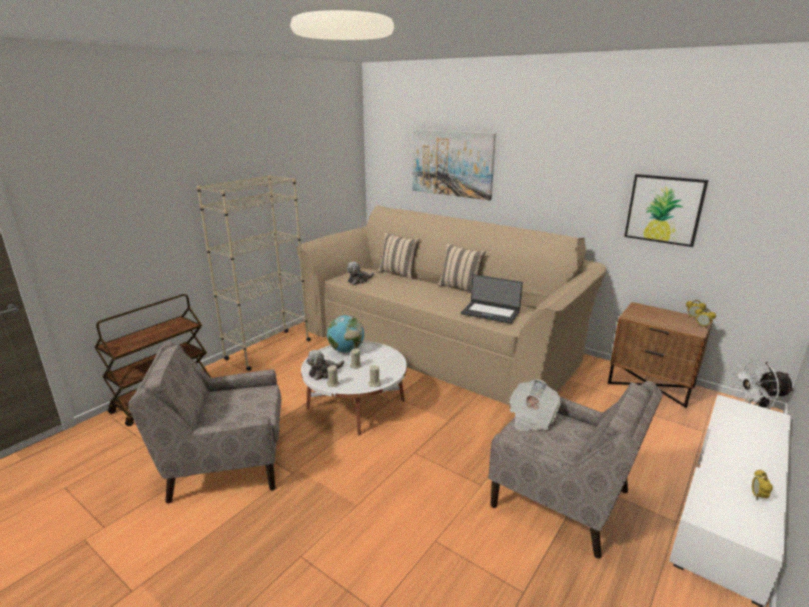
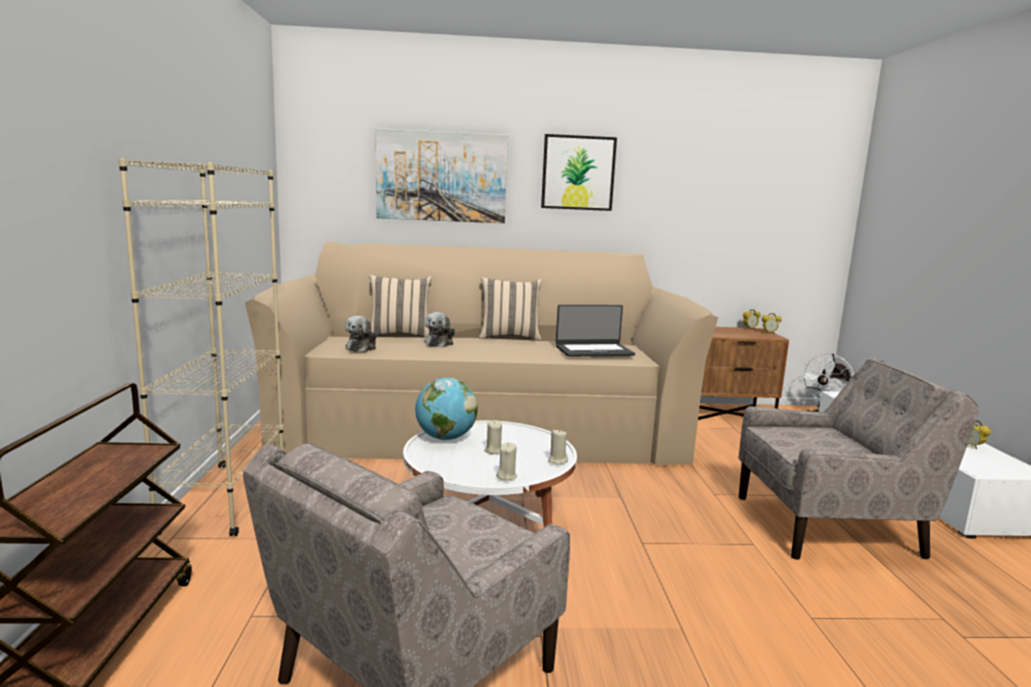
camera: 40 degrees left, 10 degrees down
(324, 372) = (465, 469): plush toy -> plush toy (440, 343)
(531, 418) = (778, 436): newspaper -> none
(664, 209) = (710, 217): picture -> picture (578, 173)

